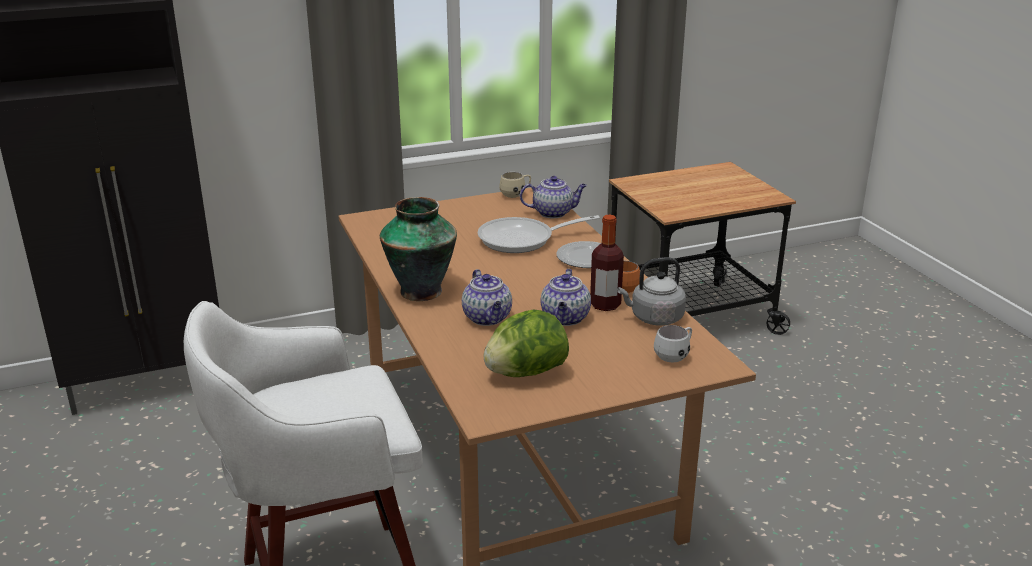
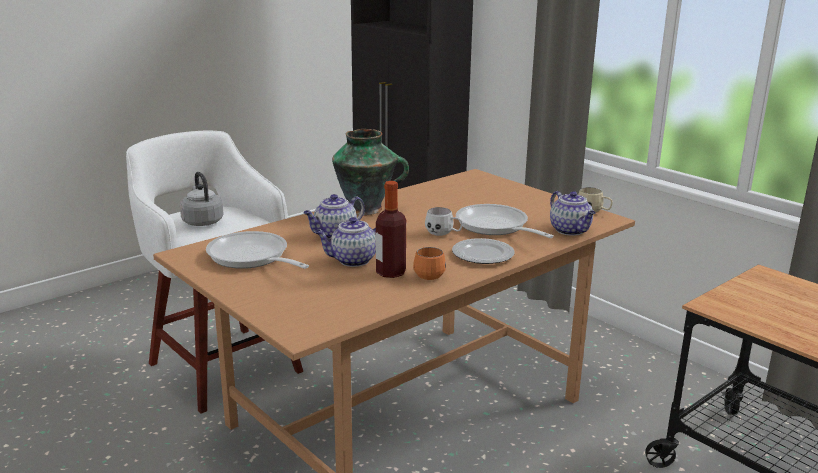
camera: 70 degrees right, 5 degrees down
(525, 373) = (252, 258): lettuce -> frying pan
(654, 318) = (379, 295): grey kettle -> grey kettle (202, 221)
(675, 355) = (309, 311): white mug -> white mug (443, 234)

